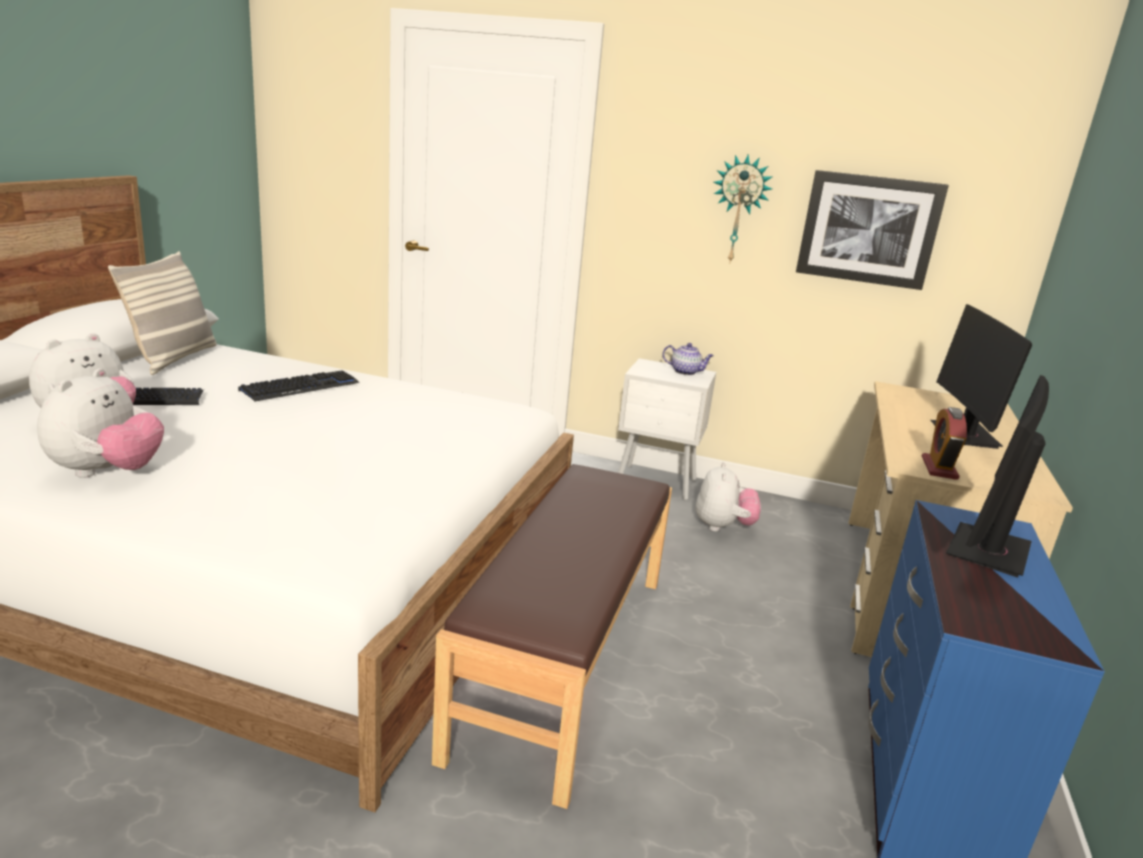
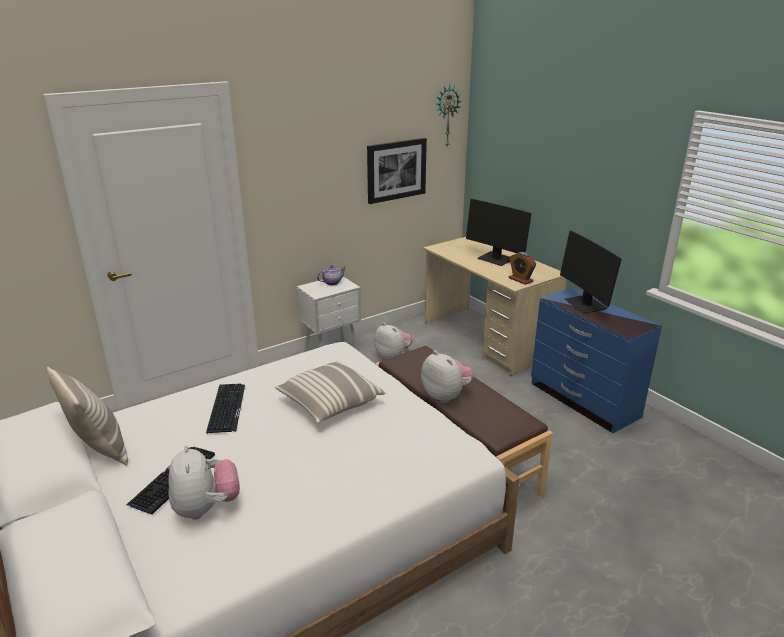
camera: 50 degrees left, 5 degrees up
(107, 472) = (299, 511): plush toy -> plush toy (446, 396)
(374, 434) = (329, 403): none -> pillow
(739, 209) = (333, 178): wall clock -> wall clock (446, 116)

